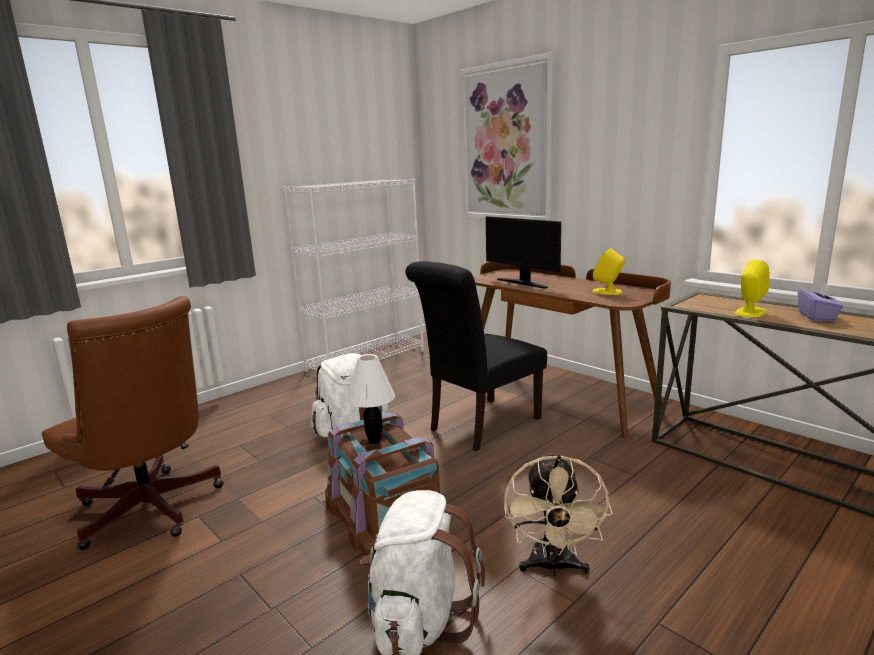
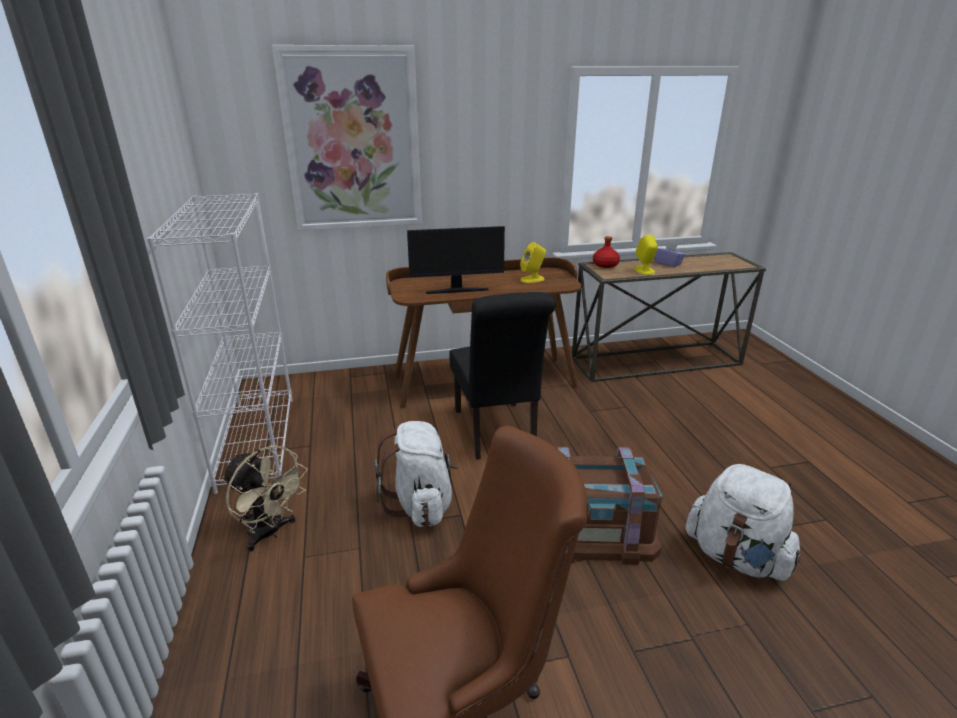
camera: 60 degrees left, 10 degrees up
(374, 441) = (581, 477): white table lamp -> none
(553, 567) = (706, 480): beige fan -> beige fan (270, 533)
(718, 298) = (605, 265): none -> red bottle

